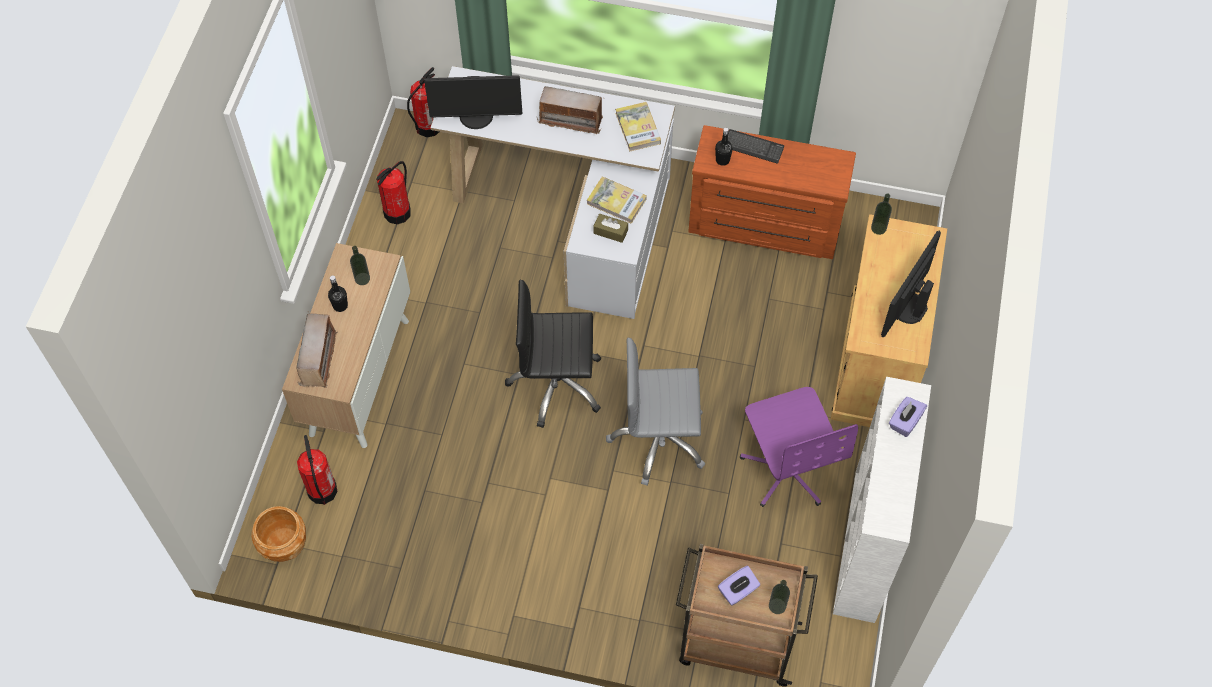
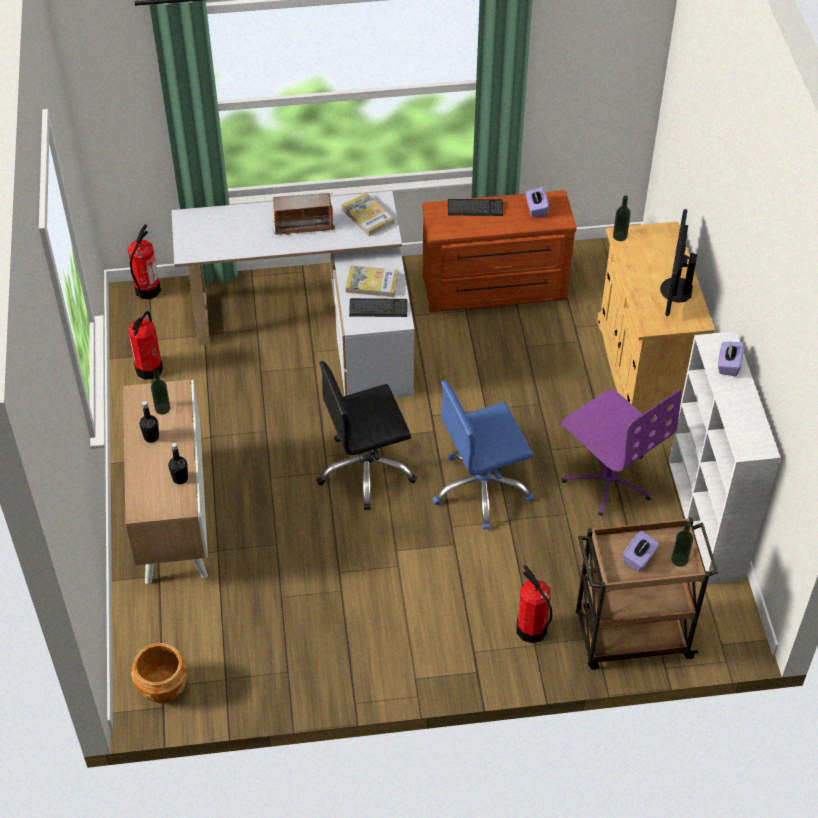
camera: 20 degrees left, 10 degrees down
(318, 358) = (150, 487): radio -> none
(322, 491) = (180, 628): fire extinguisher -> fire extinguisher (531, 630)
(476, 117) = (214, 245): monitor -> none
(610, 232) = (378, 309): brown tissue box -> keyboard
(658, 440) = (482, 489): grey office chair -> blue office chair
(722, 160) = (452, 225): black bottle -> black bottle (180, 478)
(815, 166) = (536, 209): none -> purple tissue box

